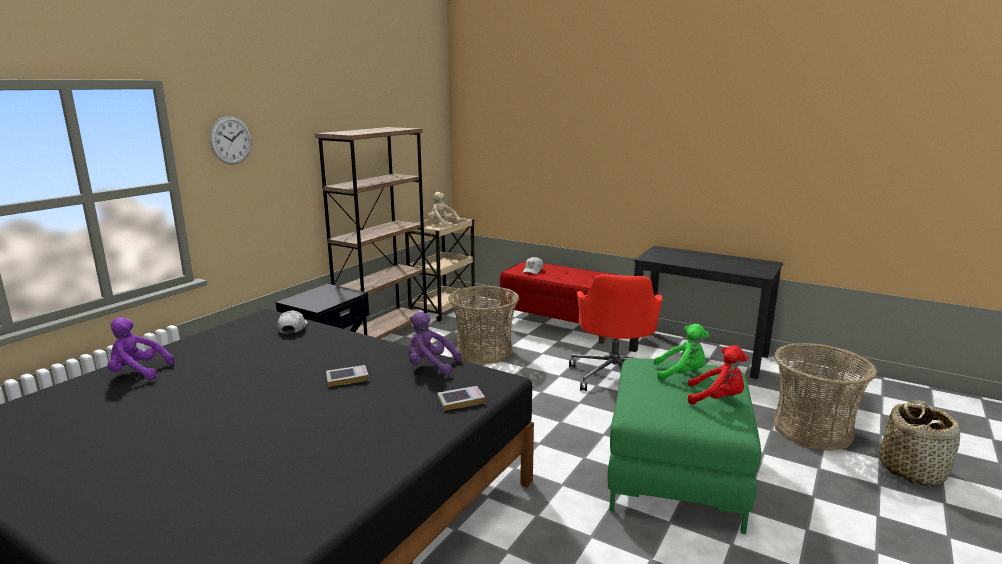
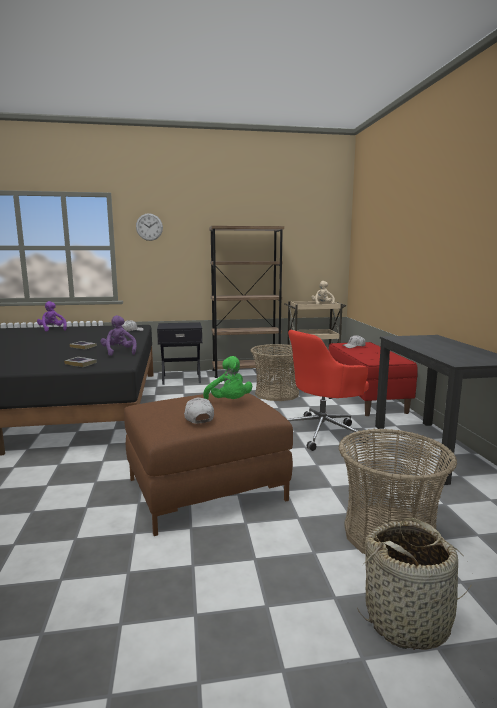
camera: 50 degrees right, 5 degrees down
(676, 476) = (205, 490): green ottoman -> brown ottoman
(717, 399) = (198, 417): red plush toy -> white cap

